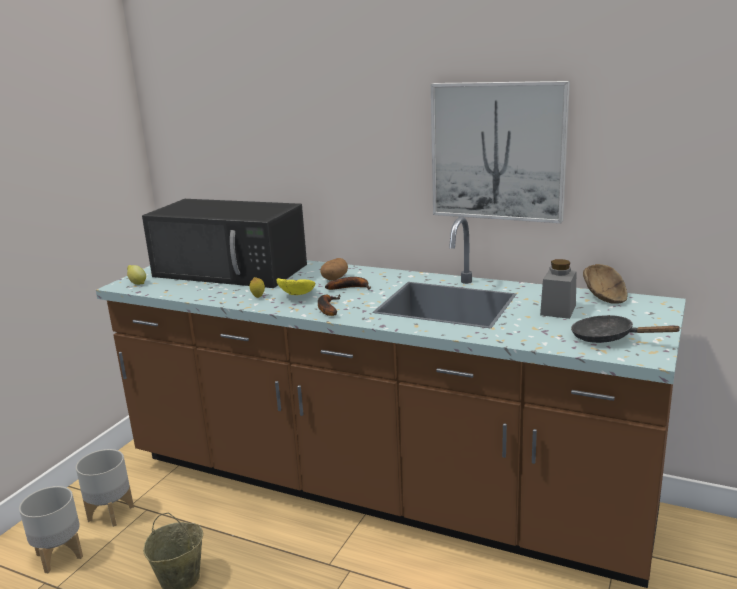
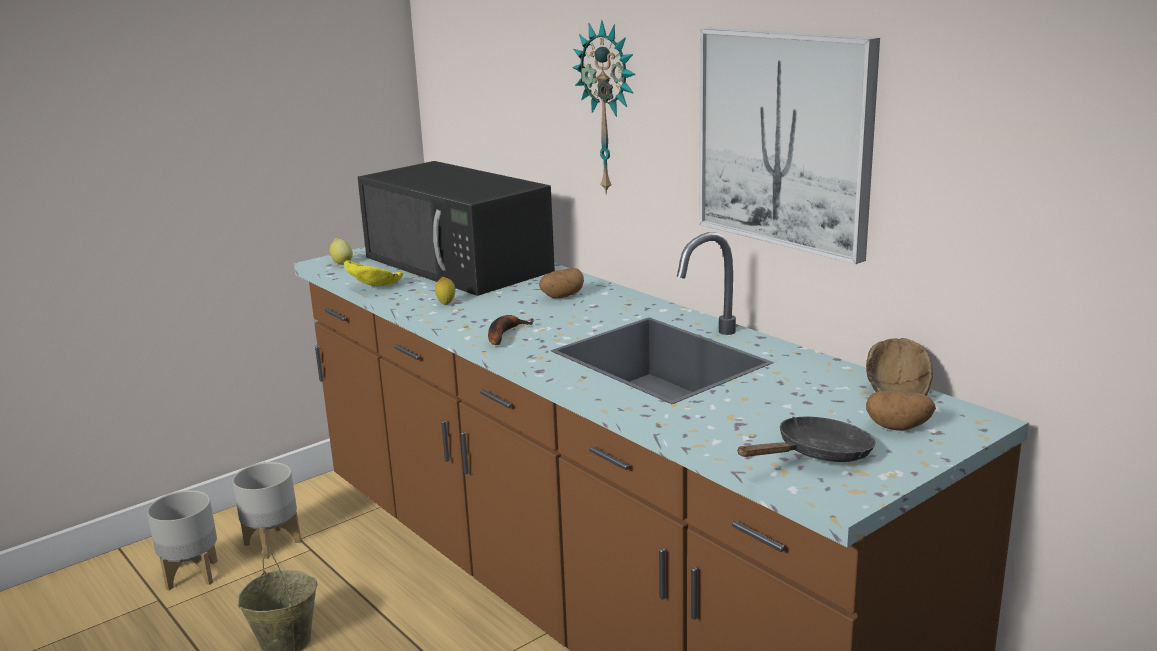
camera: 25 degrees right, 0 degrees up
(299, 295) = (493, 311): yellow bowl -> yellow bowl (378, 287)
(345, 145) = (609, 108): none -> wall clock
(351, 288) = (566, 312): banana -> none
(558, 310) = (799, 398): grey jar -> none
(608, 338) = (817, 455): black frying pan -> black frying pan turned 90 degrees clockwise
(629, 314) = (898, 427): none -> potato

